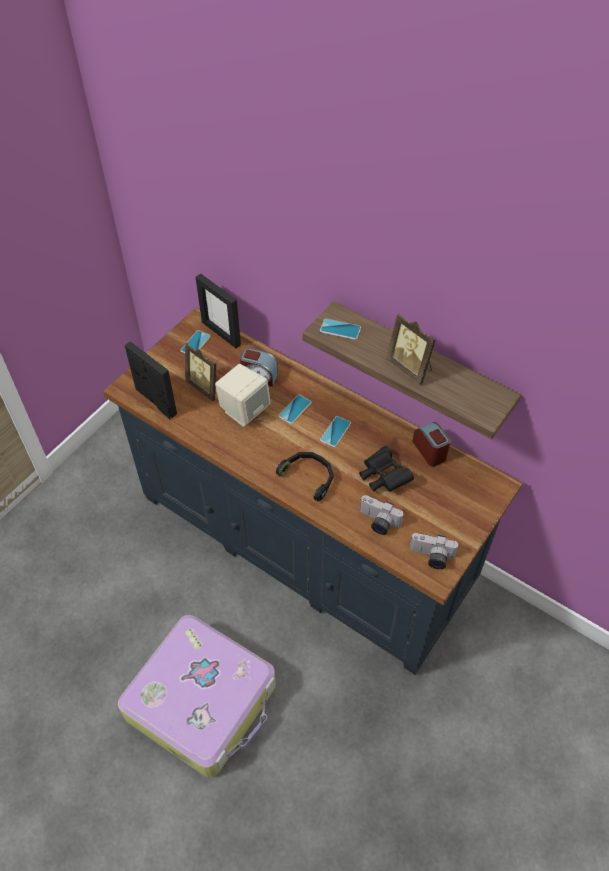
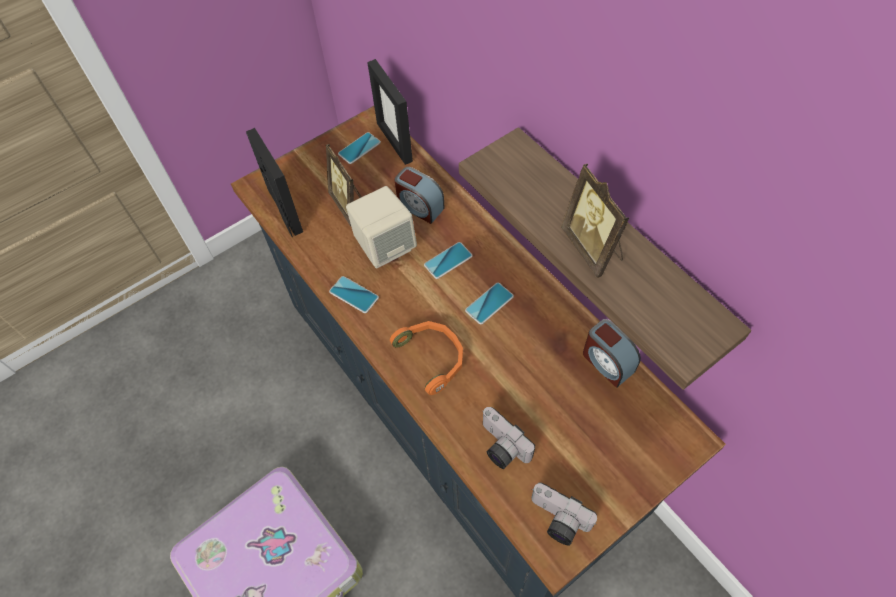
camera: 20 degrees right, 5 degrees up
(309, 477) = (432, 357): black headphones -> orange headphones
(340, 329) = (512, 169): phone -> phone (354, 295)
(383, 477) = (530, 383): black binoculars -> none
(430, 450) = (607, 362): alarm clock -> alarm clock turned 150 degrees clockwise

